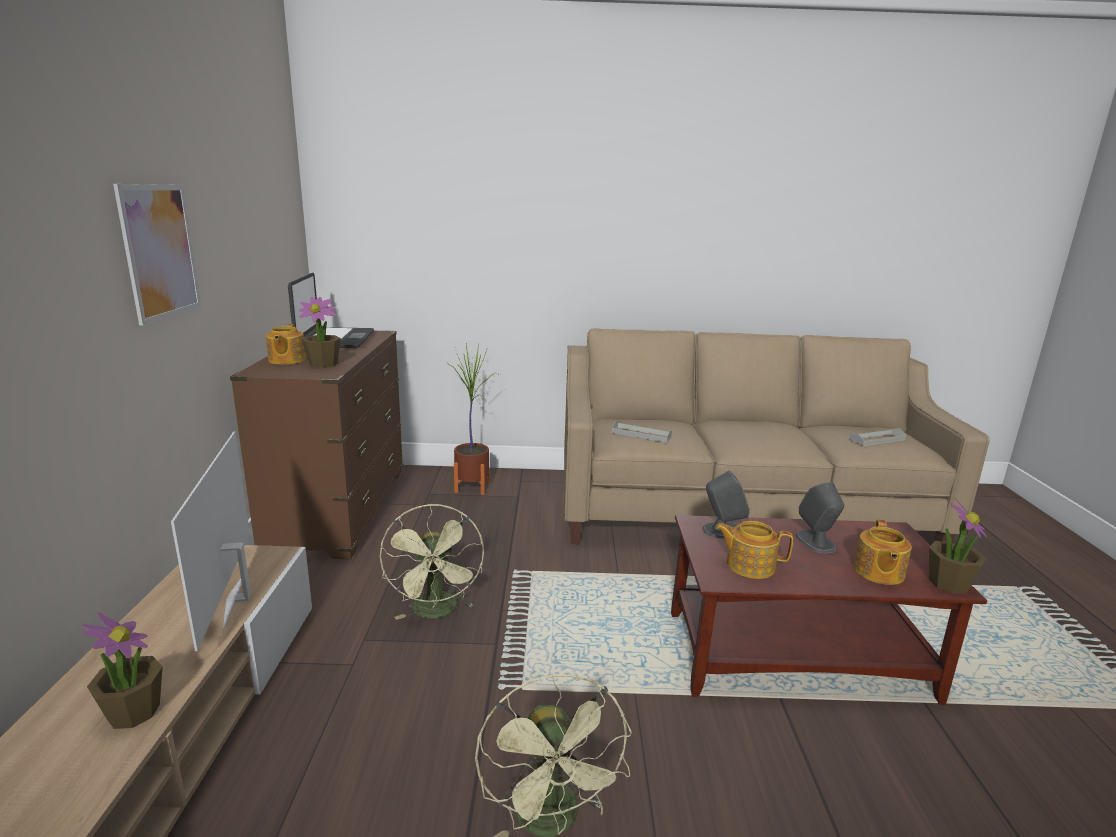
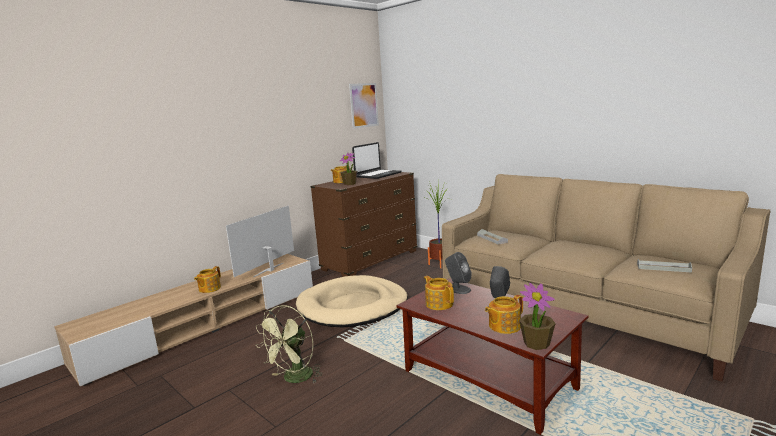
camera: 45 degrees right, 5 degrees down
(133, 712) = (209, 289): potted plant -> teapot
(160, 251) = (278, 133): picture -> picture (364, 105)
(437, 612) = (353, 306): green fan -> beige dog bed

